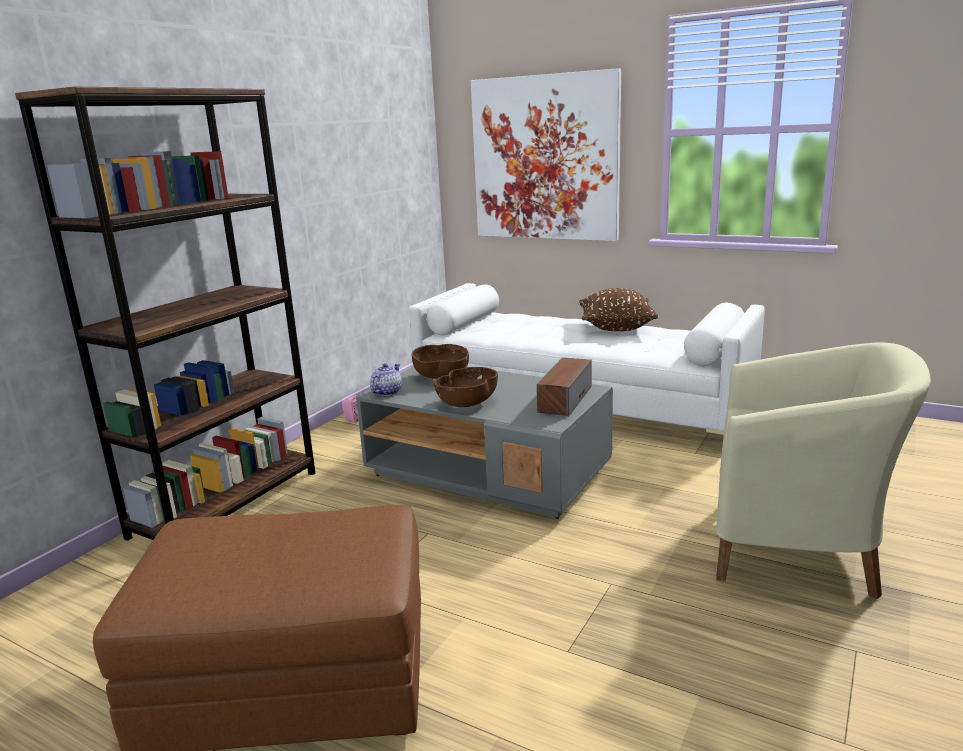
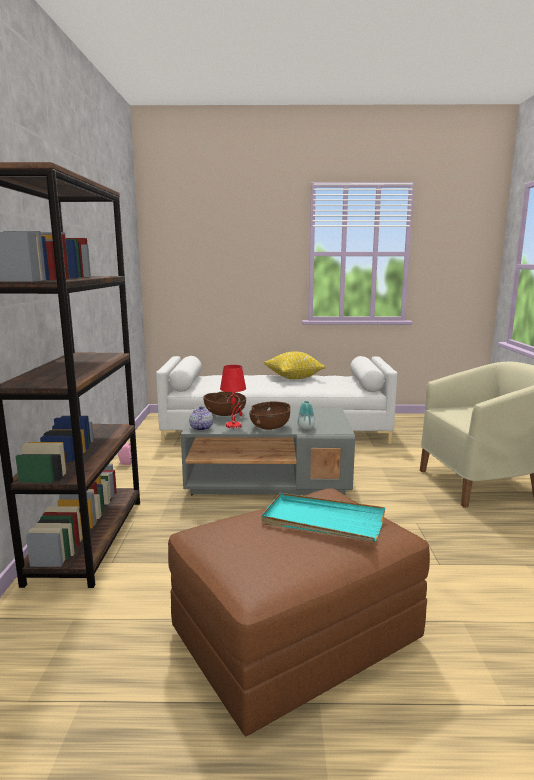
camera: 30 degrees left, 5 degrees down
(314, 546) = (322, 521): none -> turquoise tray
(429, 394) = (234, 425): none -> red table lamp
(511, 412) = (306, 428): none -> vase
(545, 158) = (227, 268): picture -> none
(565, 399) = (326, 417): speaker -> none
(616, 328) = (293, 377): brown pillow -> yellow pillow

